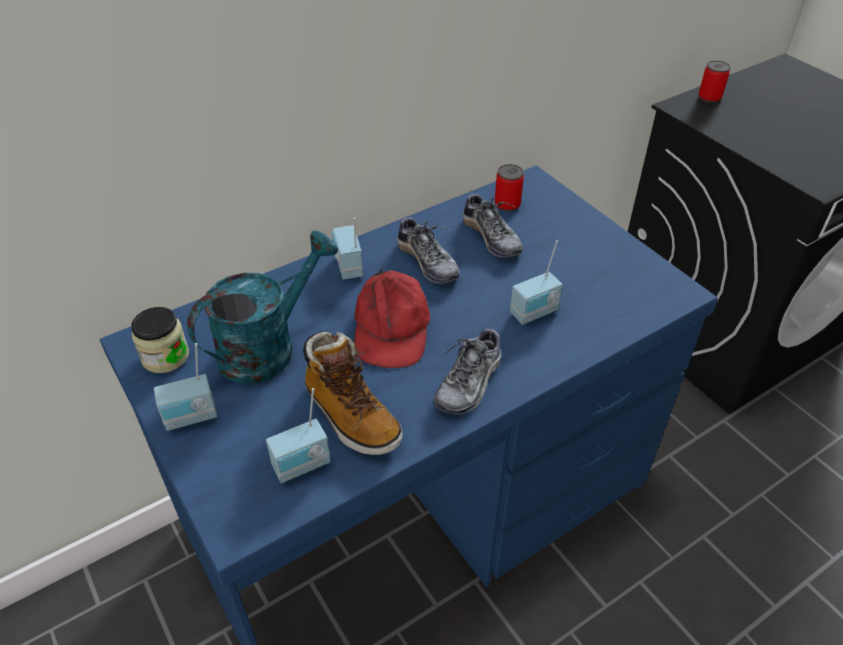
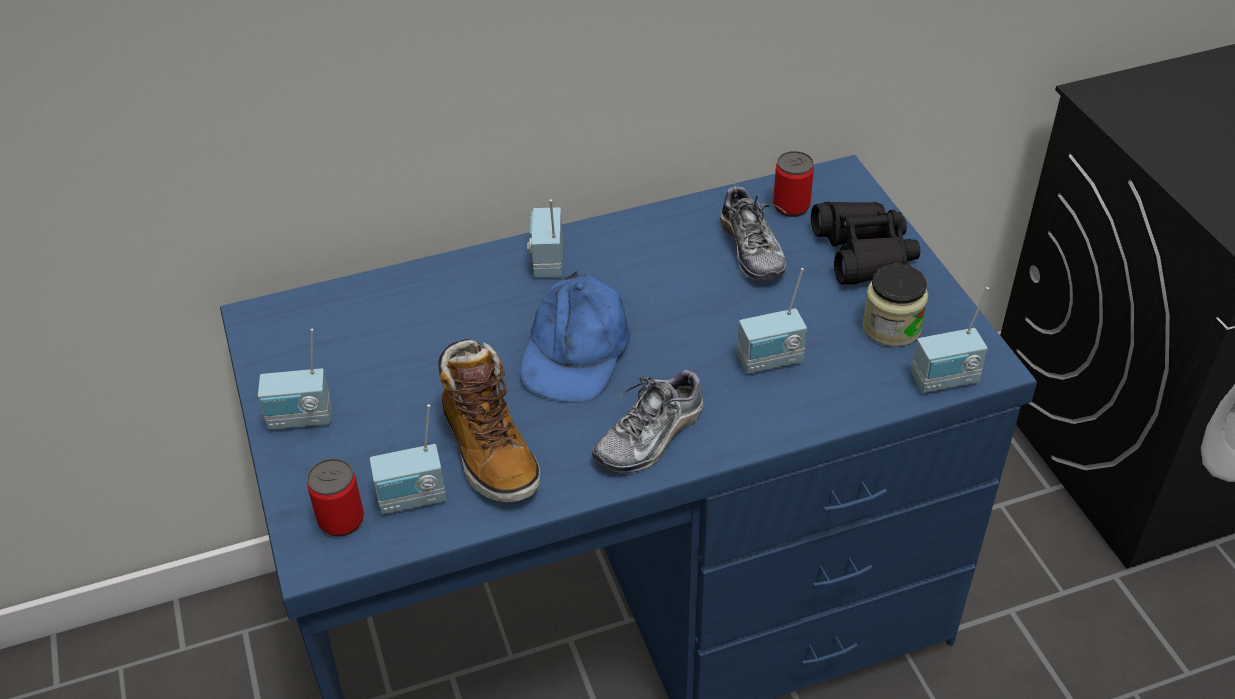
camera: 15 degrees right, 0 degrees up
(165, 356) = (290, 341): jar -> jar (891, 327)
(268, 346) = (415, 348): turquoise watering can -> none
(391, 328) = (575, 350): red cap -> blue cap
(427, 262) = (653, 271): shoe -> none
(568, 228) = (863, 253): none -> black binoculars
(659, 307) = (945, 381): none -> radio
(709, 98) = (1149, 85): can -> can (341, 520)

